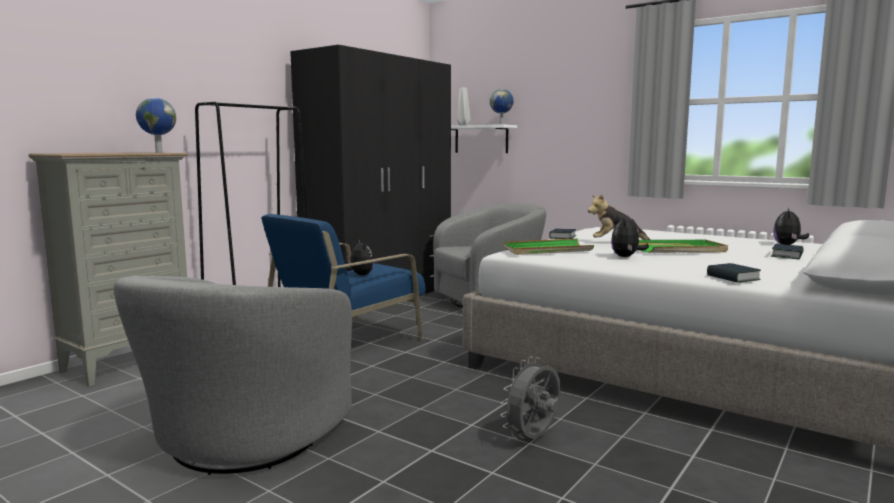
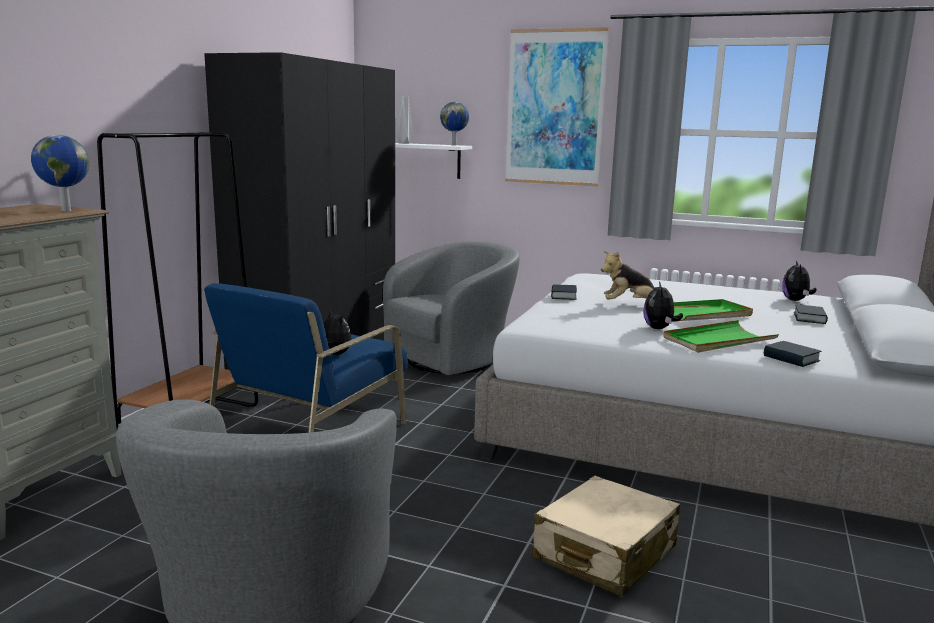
camera: 15 degrees left, 5 degrees up
(533, 438) = (604, 553): grey fan -> beige suitcase
(546, 250) = (567, 321): green tray -> green tray (718, 340)
(583, 89) = (555, 108): none -> picture

